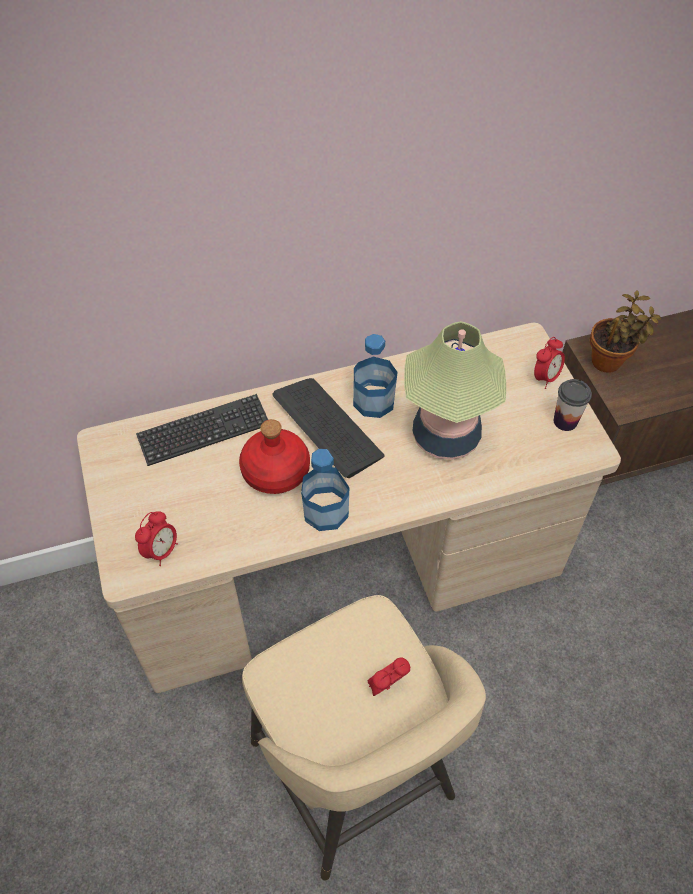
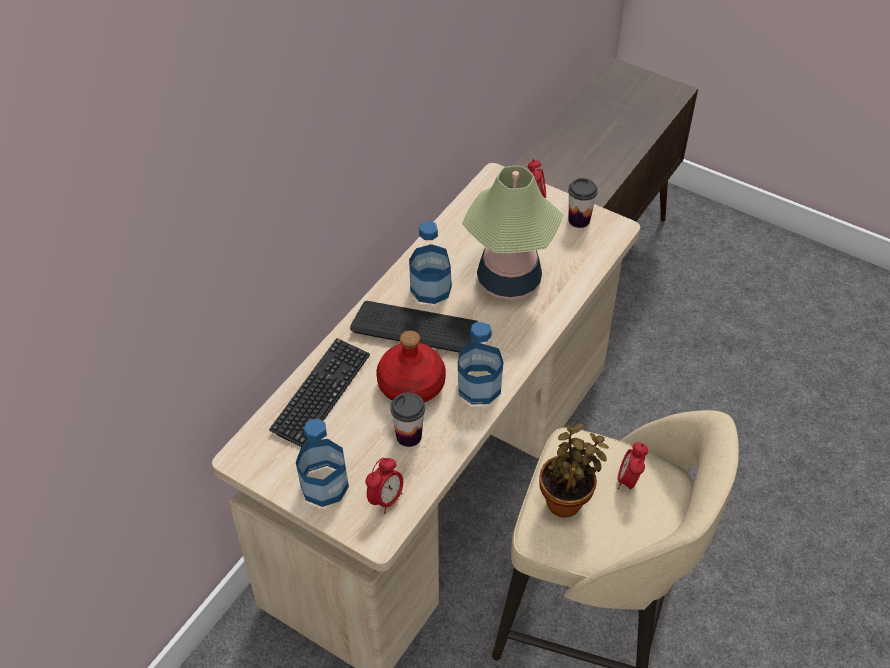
camera: 40 degrees left, 5 degrees down
(131, 506) = (324, 486): none -> bottle
(161, 551) = (386, 499): alarm clock -> alarm clock turned 45 degrees clockwise
(230, 512) = (409, 436): none -> cup
(609, 361) = (554, 166): potted plant -> potted plant (566, 500)

